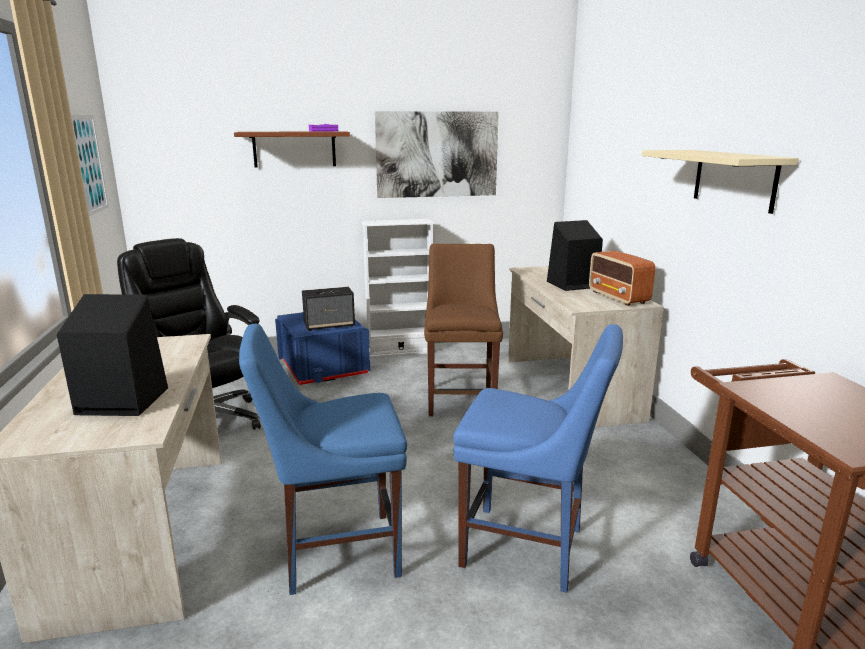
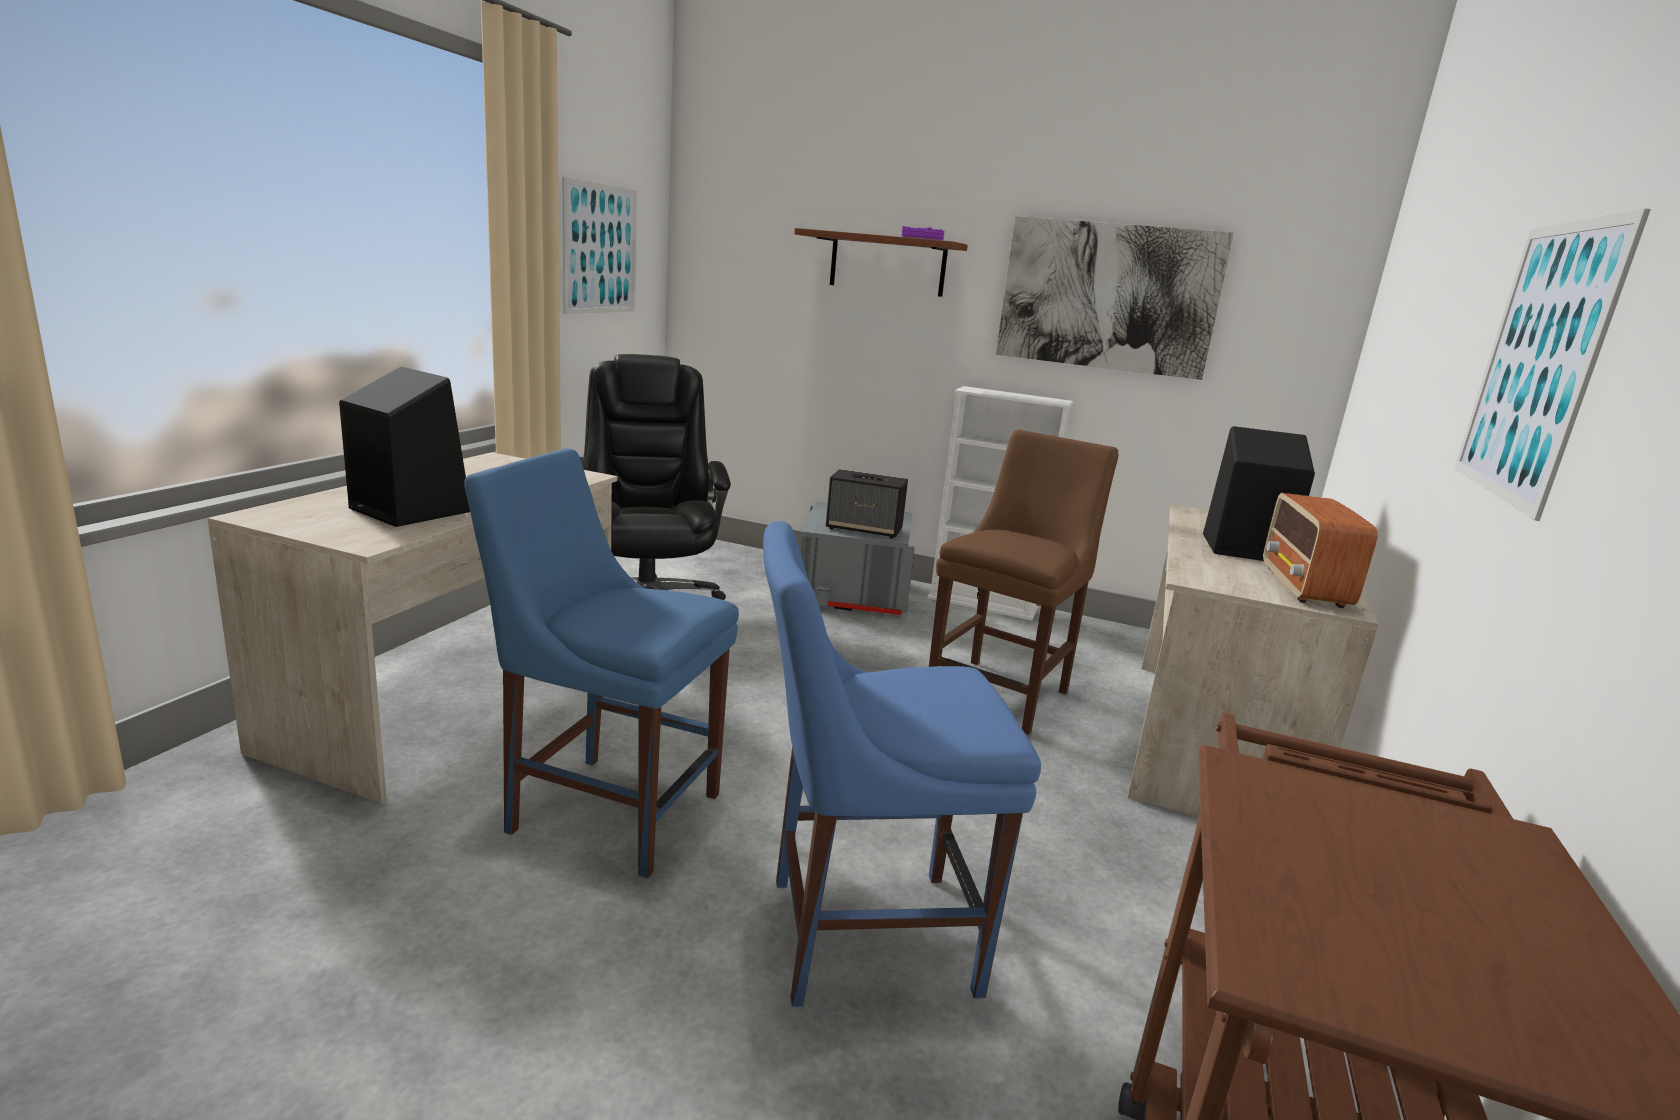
camera: 30 degrees right, 0 degrees up
(324, 368) = (853, 592): blue storage box -> grey storage box
(529, 549) = (859, 933): blue chair -> blue chair turned 120 degrees clockwise
(734, 179) = (1536, 362): beige shelf -> picture

